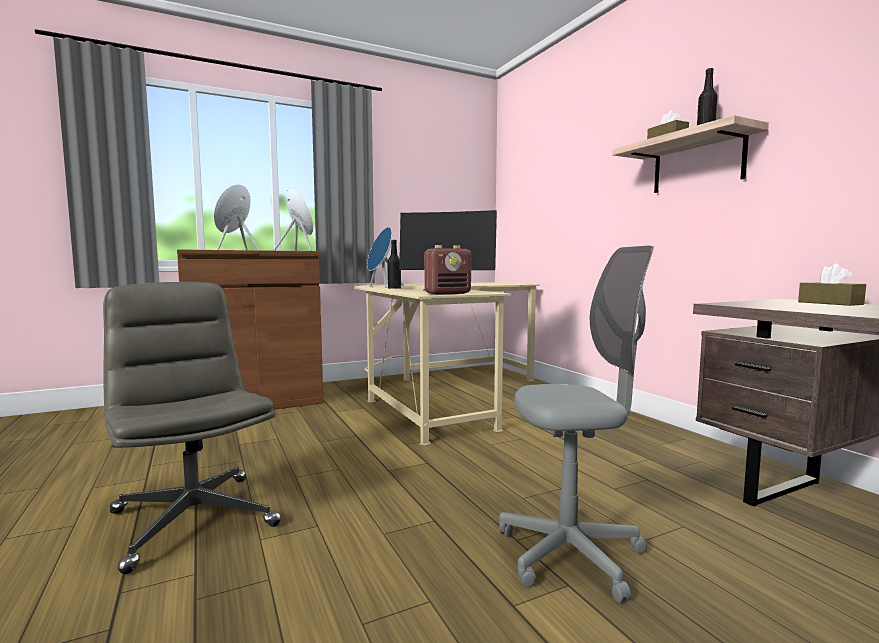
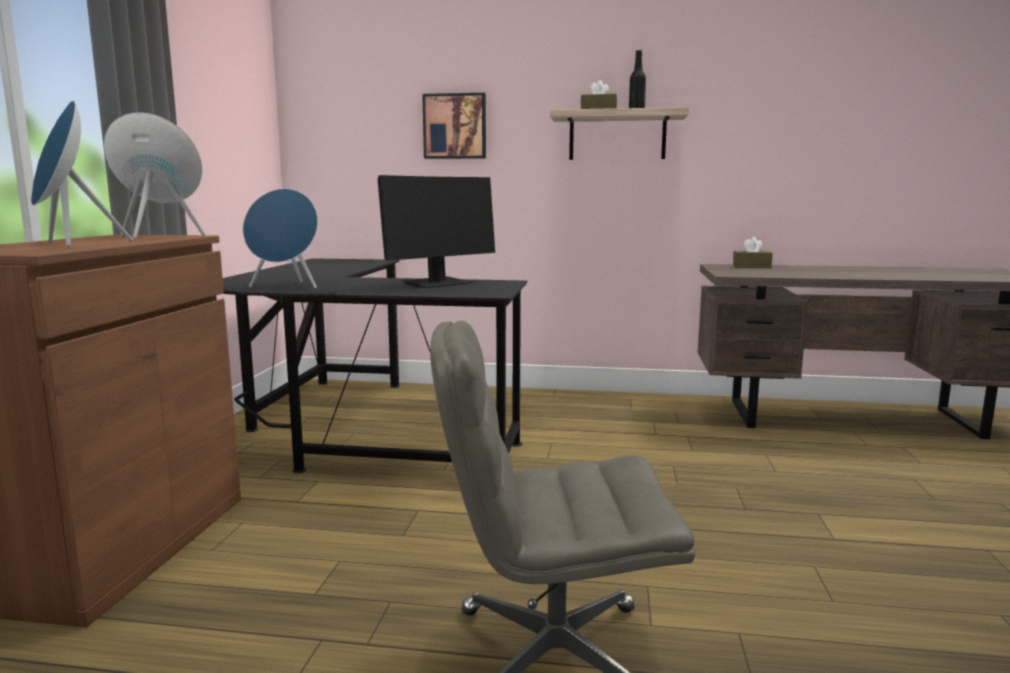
camera: 55 degrees left, 5 degrees up
(394, 288) = (345, 288): black bottle -> none
(441, 394) = (354, 431): beige desk -> black desk
(448, 293) = (493, 289): radio -> none
(570, 555) = (780, 499): grey office chair -> none
(578, 177) = (455, 126): none -> picture

